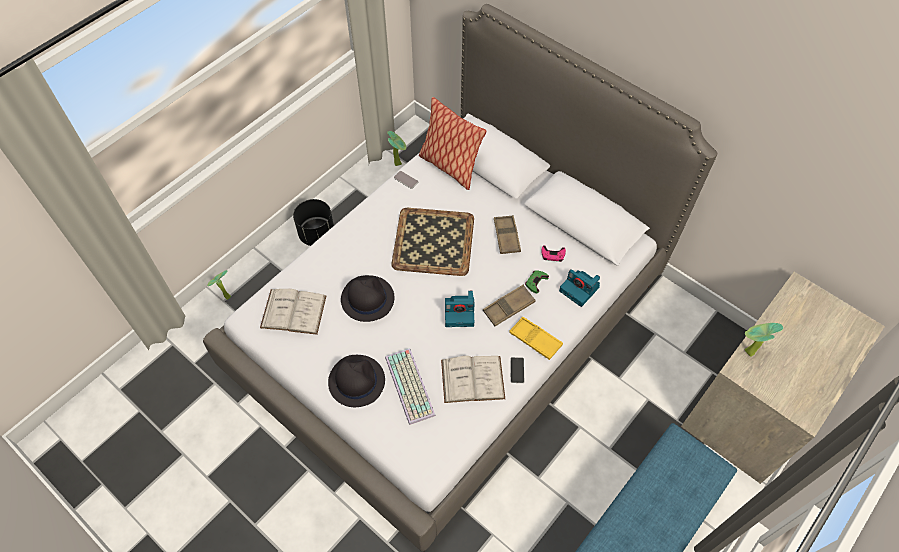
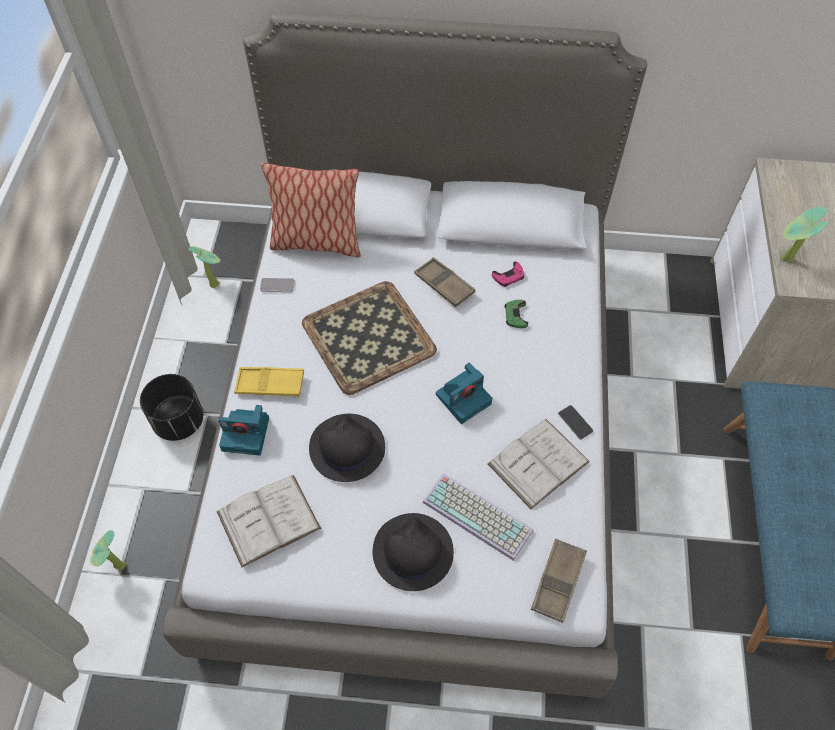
camera: 35 degrees left, 0 degrees up
(508, 307) = (510, 360): brown tray -> brown tray (558, 582)
(535, 340) = (566, 378): yellow tray -> yellow tray (270, 384)
(580, 289) = (566, 296): camera -> camera (247, 433)

